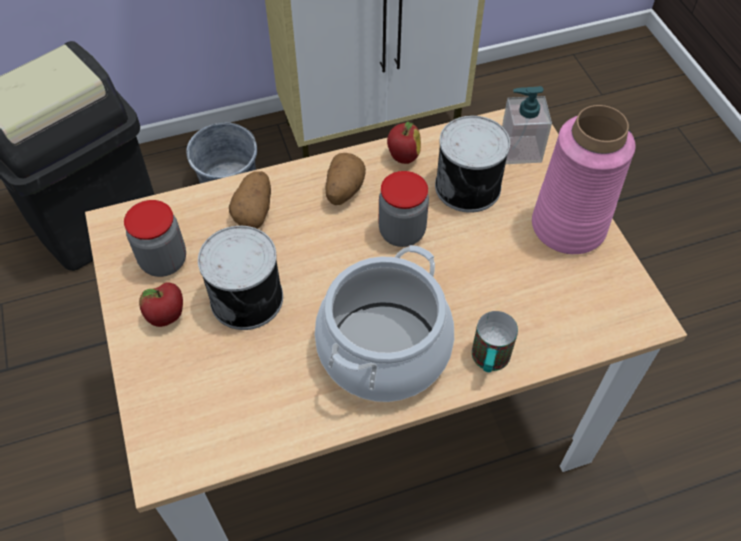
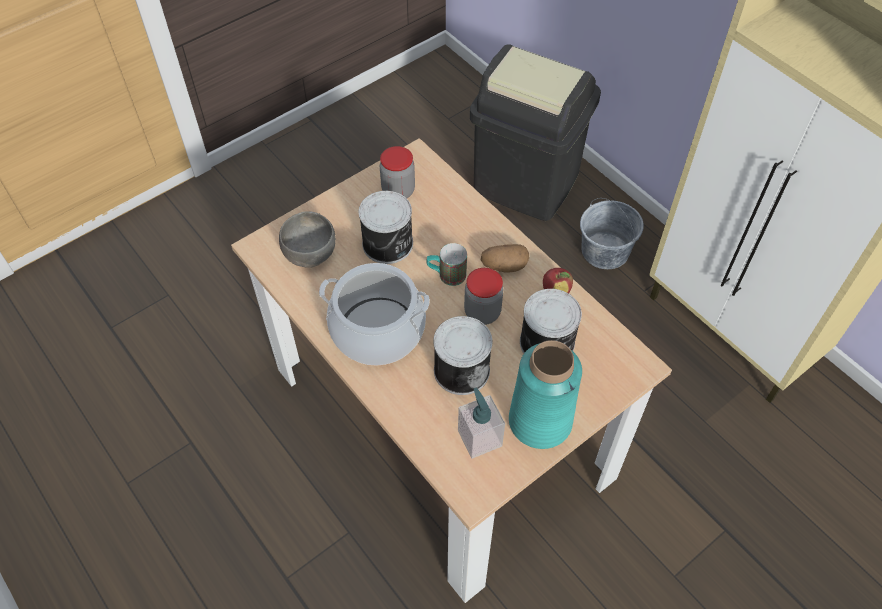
camera: 70 degrees right, 0 degrees up
(167, 317) = (357, 209): apple -> none
(213, 397) = (310, 253): none -> grey bowl
(254, 211) = (460, 222): potato -> none
(474, 278) = (461, 369): none -> can
(489, 362) = (392, 395): mug -> mug (446, 275)
(520, 150) = (605, 369): soap dispenser -> soap dispenser (479, 438)
(567, 226) = (540, 421): pink vase -> turquoise vase

